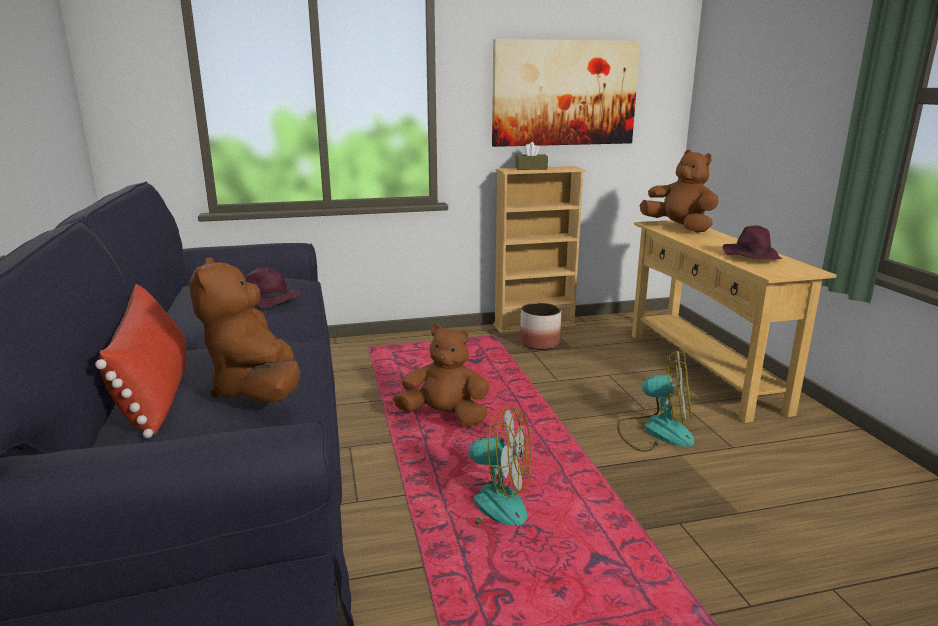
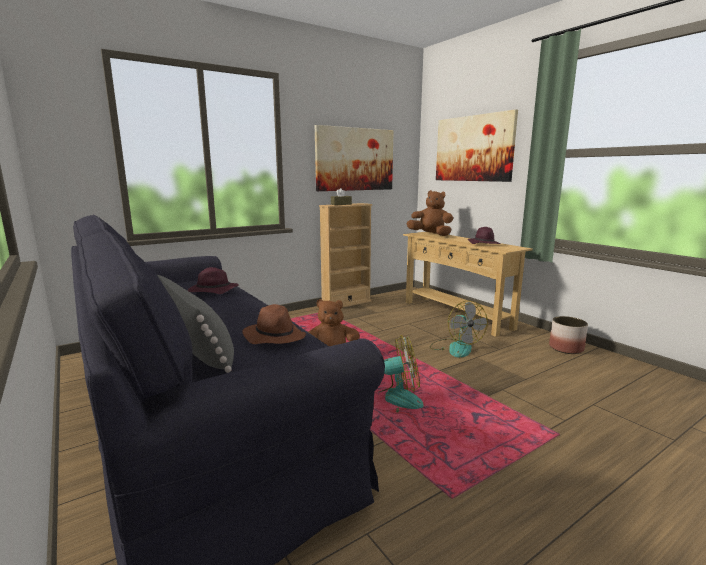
camera: 20 degrees left, 5 degrees down
(155, 391) = (196, 348): red pillow -> grey pillow
(257, 391) = (274, 337): brown plush toy -> brown hat
(540, 343) = (357, 312): planter -> planter (566, 348)
(655, 431) = (455, 347): fan -> fan turned 75 degrees clockwise
(773, 76) = (473, 148): none -> picture

